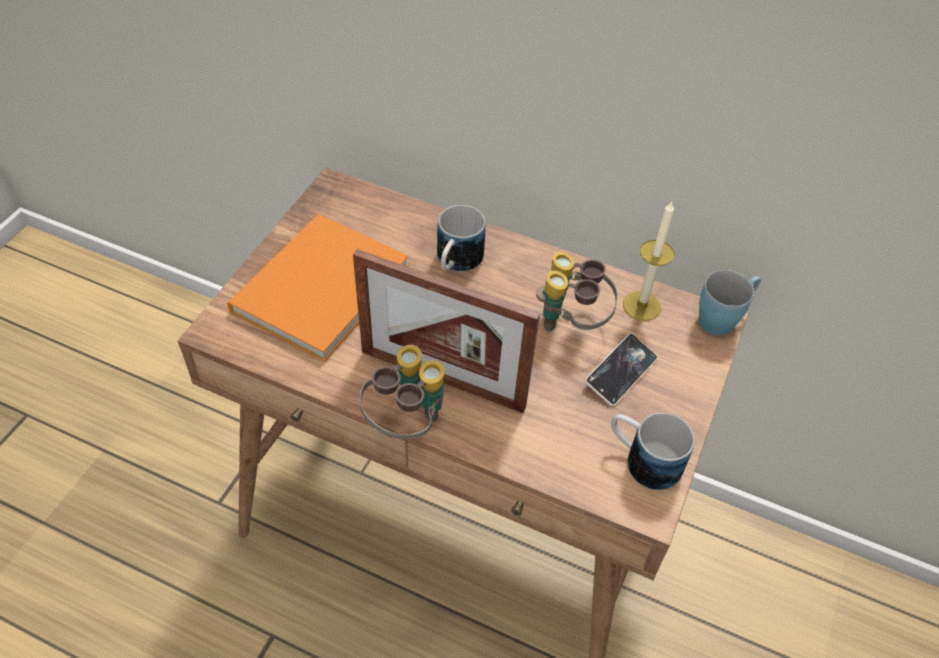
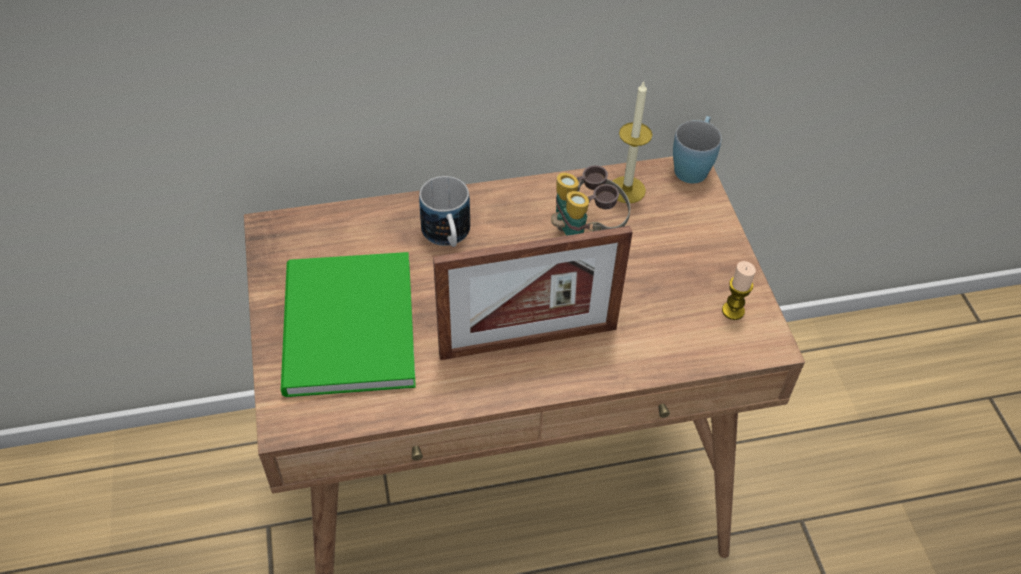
camera: 35 degrees left, 0 degrees up
(315, 289) = (345, 330): orange book -> green book
(406, 422) = (533, 395): binoculars -> none
(620, 372) = (658, 252): phone -> none
(642, 460) = (733, 311): mug -> candle

